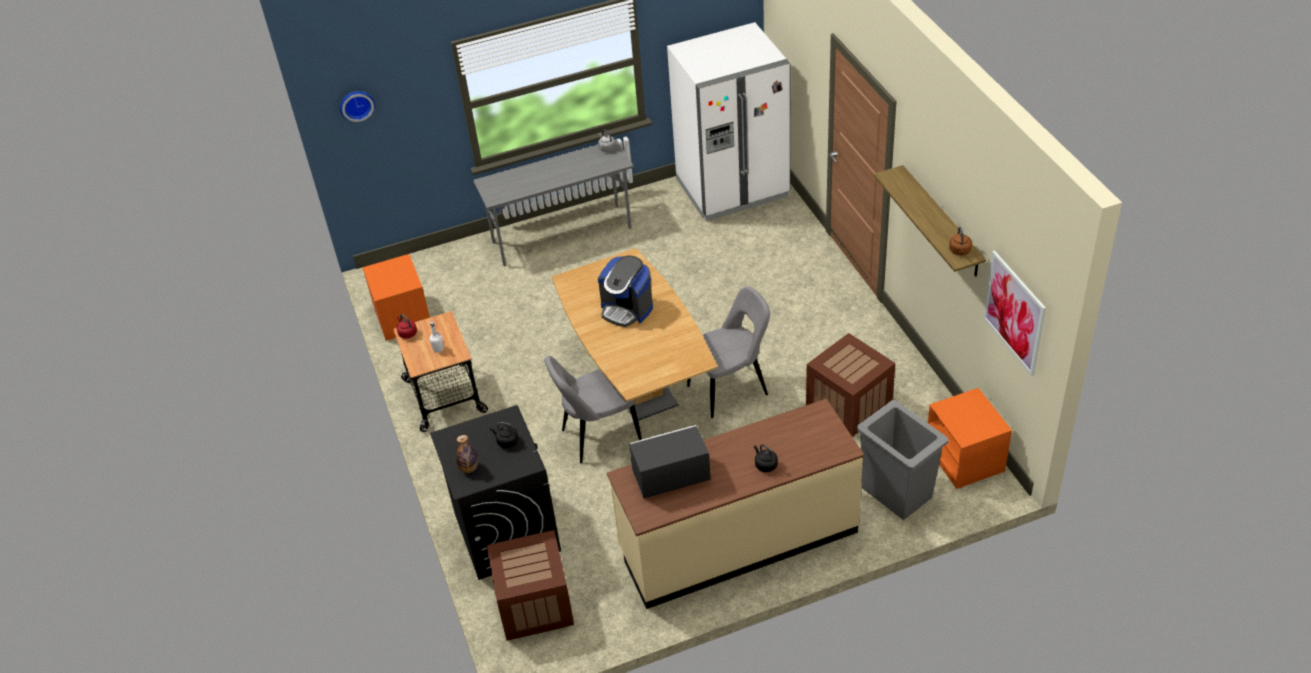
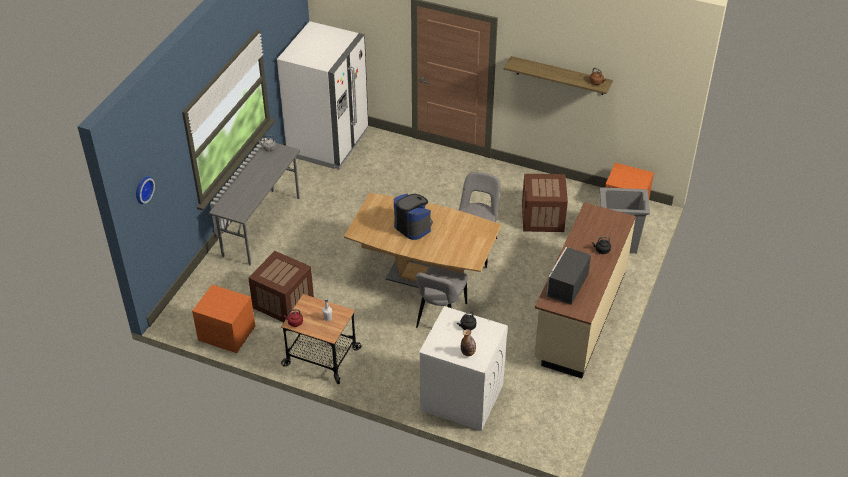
camera: 50 degrees left, 0 degrees up
(506, 531) = (461, 397): black washing machine -> white washing machine
(534, 605) = (527, 419): crate -> crate (283, 302)
(626, 309) = (413, 226): coffee machine -> coffee machine turned 120 degrees counterclockwise
(1014, 312) = (645, 100): picture -> none

